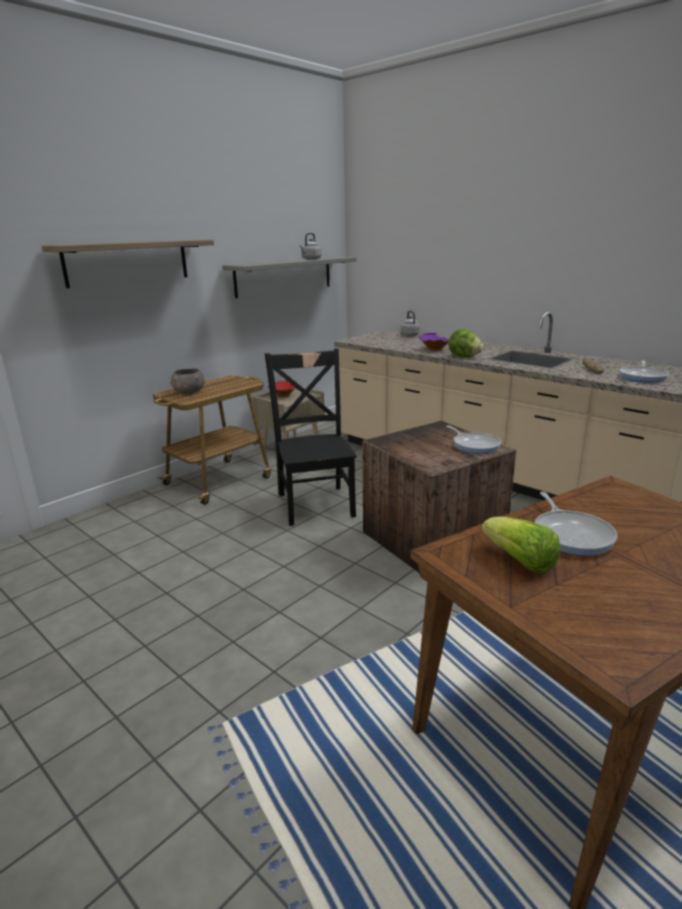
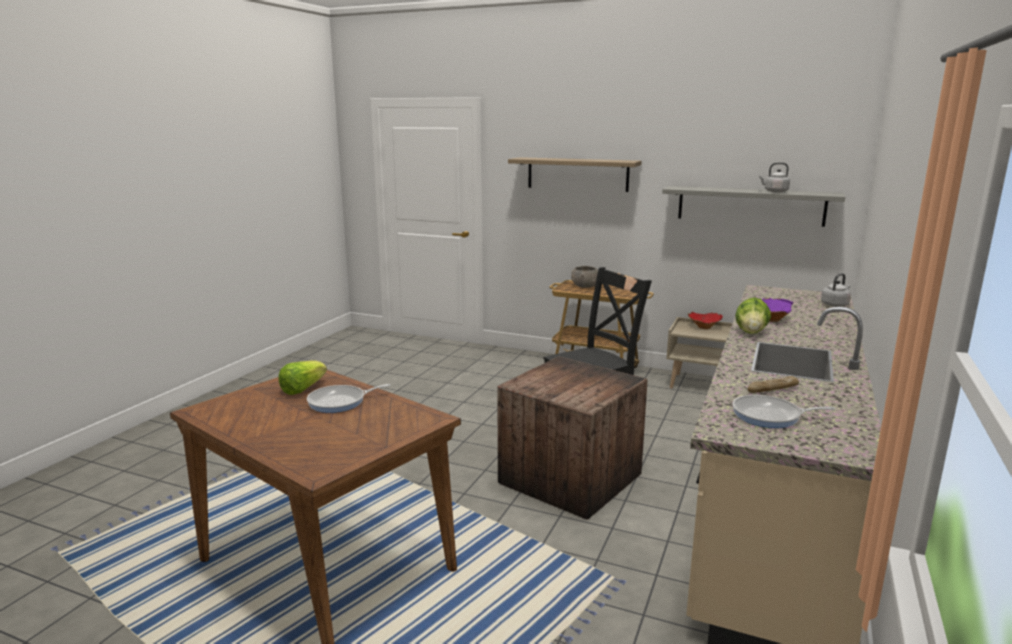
camera: 70 degrees right, 5 degrees down
(474, 445) = (584, 395): frying pan -> none

